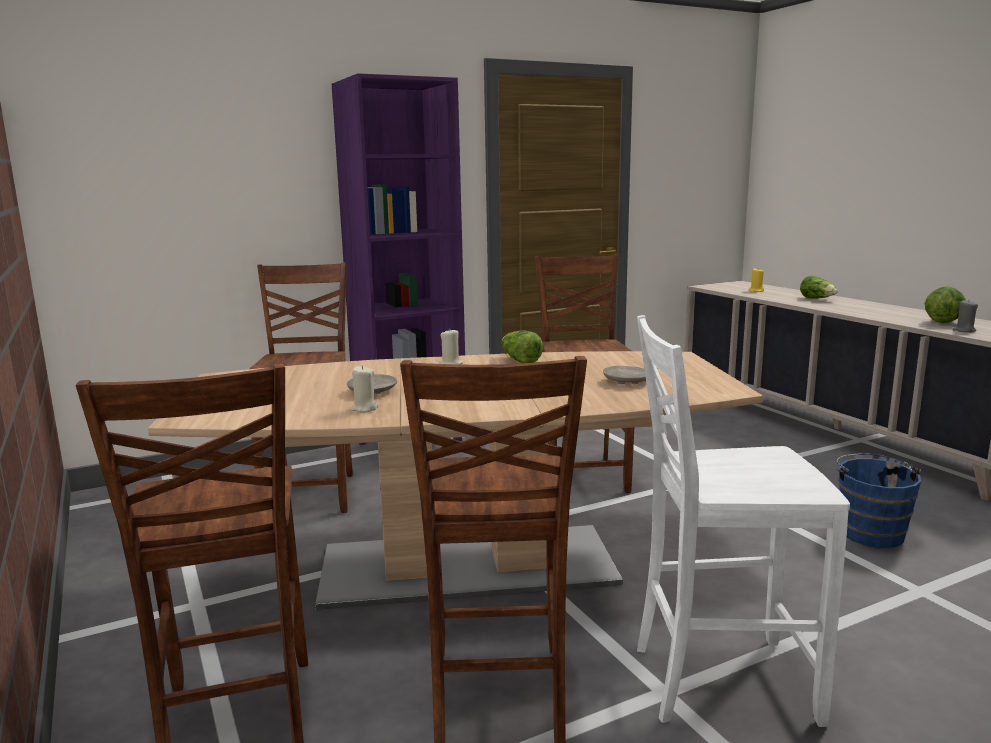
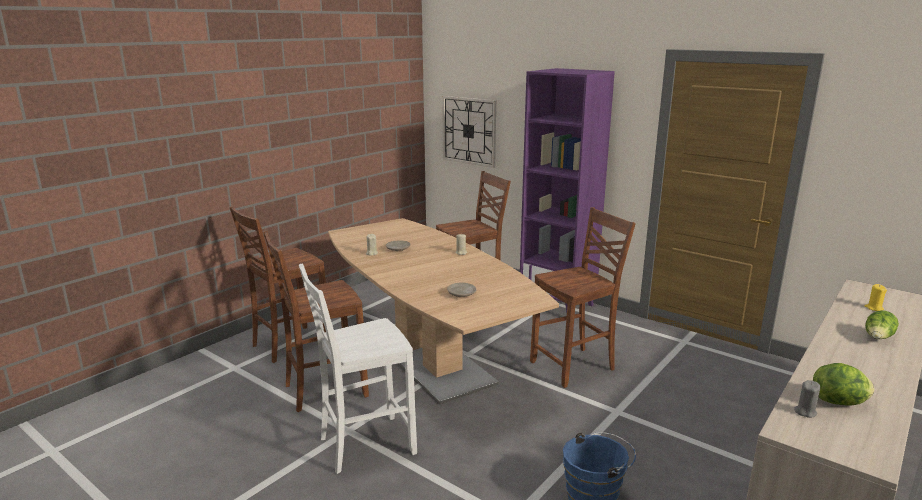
camera: 65 degrees right, 5 degrees up
(156, 209) = (469, 131): none -> wall clock
(519, 360) = (484, 265): lettuce -> none
(718, 680) = (364, 445): white chair -> white chair turned 90 degrees counterclockwise

